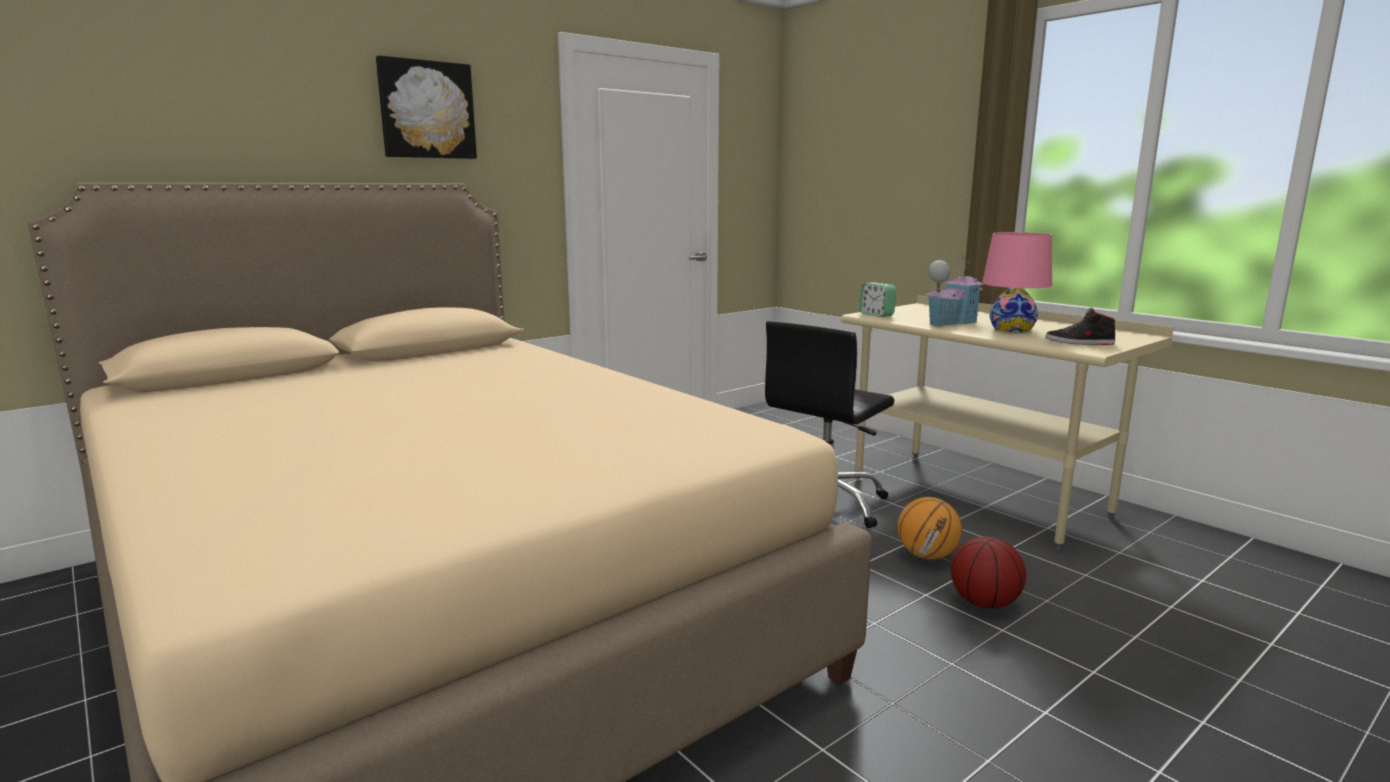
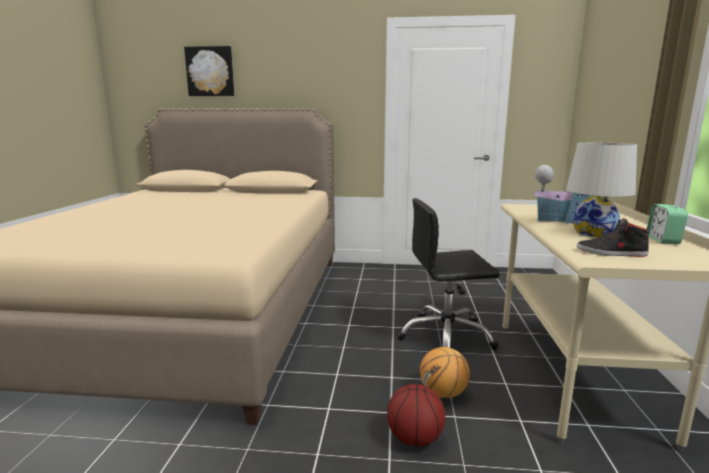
camera: 45 degrees right, 0 degrees up
(426, 110) = (305, 70): picture -> picture (210, 71)
(876, 314) = (526, 207): alarm clock -> alarm clock (663, 240)
(1011, 329) = (593, 233): pink table lamp -> white table lamp
(1079, 342) = (611, 253): black shoe -> black shoe turned 45 degrees counterclockwise

